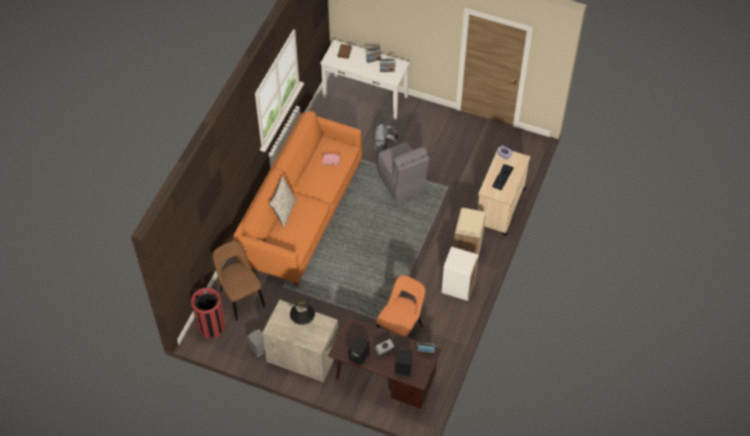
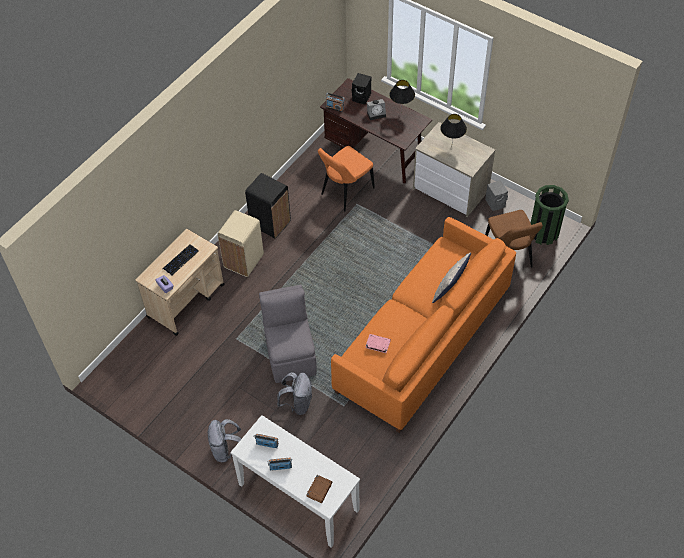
camera: 165 degrees left, 0 degrees up
(211, 326) = (543, 233): red trash can -> green trash can
(359, 356) = (401, 113): black speaker -> black table lamp
(424, 114) = (226, 450): none -> grey backpack
(458, 287) = (270, 224): white trash can -> black trash can

